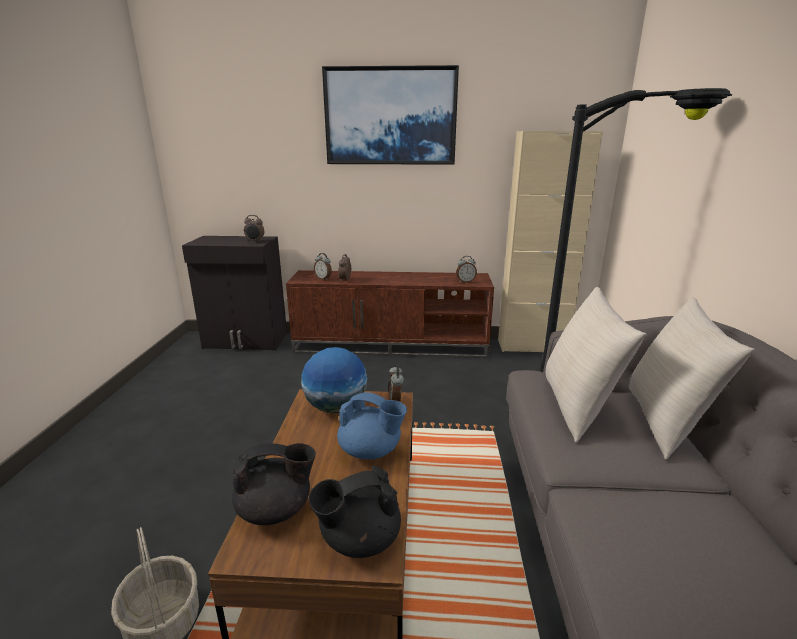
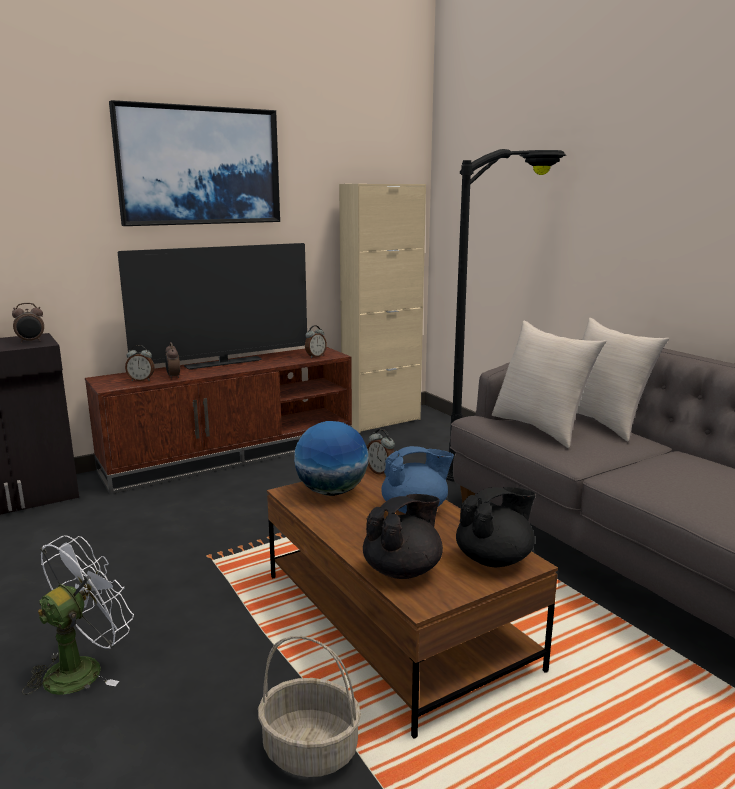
camera: 35 degrees left, 5 degrees down
(143, 473) = (83, 668): none -> white fan
(358, 539) = (494, 559): black teapot -> black teapot turned 150 degrees counterclockwise
(392, 275) = (224, 363): none -> television

